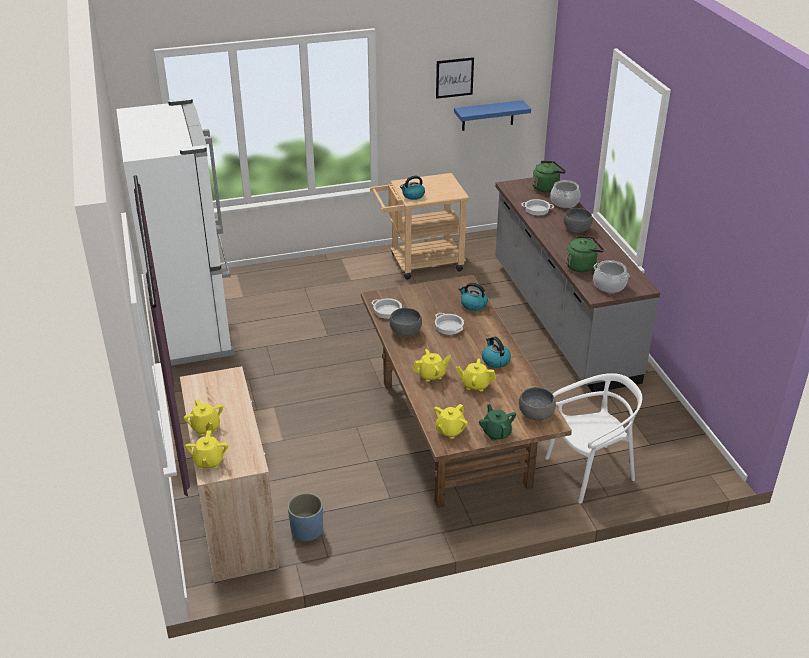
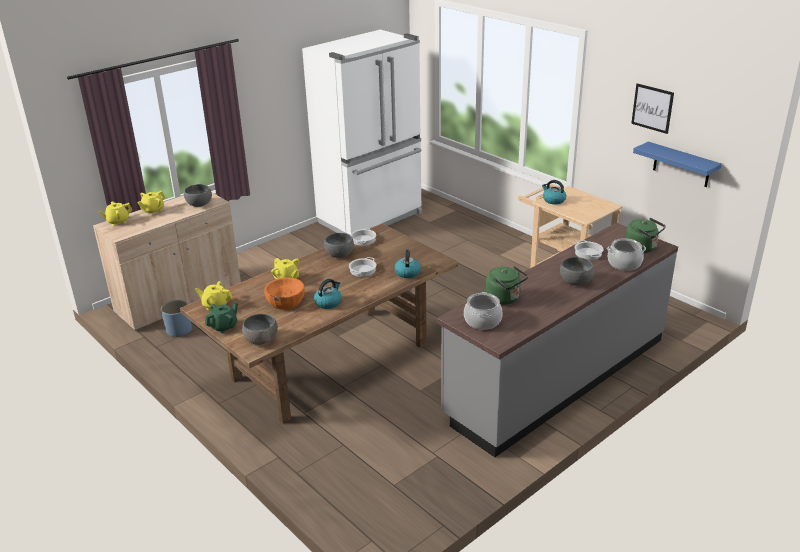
camera: 65 degrees right, 5 degrees down
(224, 388) = (199, 204): none -> grey bowl
(475, 385) = (286, 302): yellow teapot -> orange bowl
(589, 472) = (325, 452): white chair -> none

